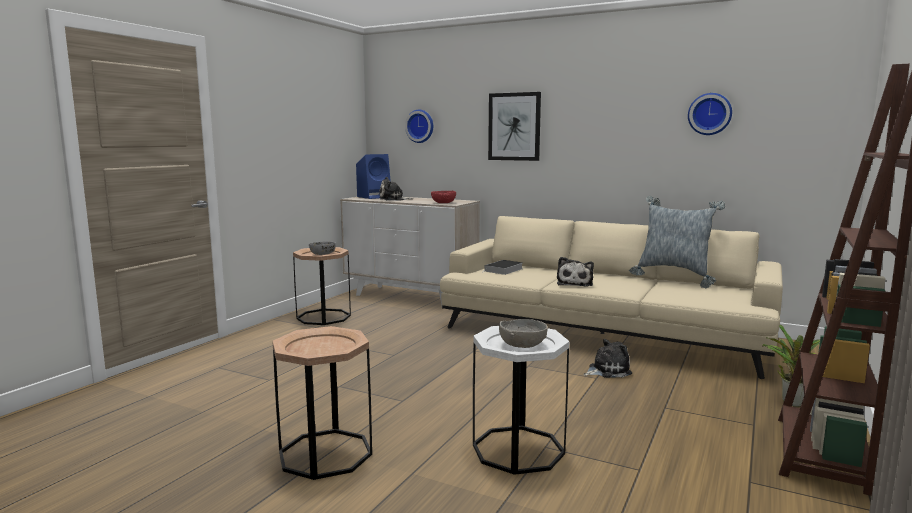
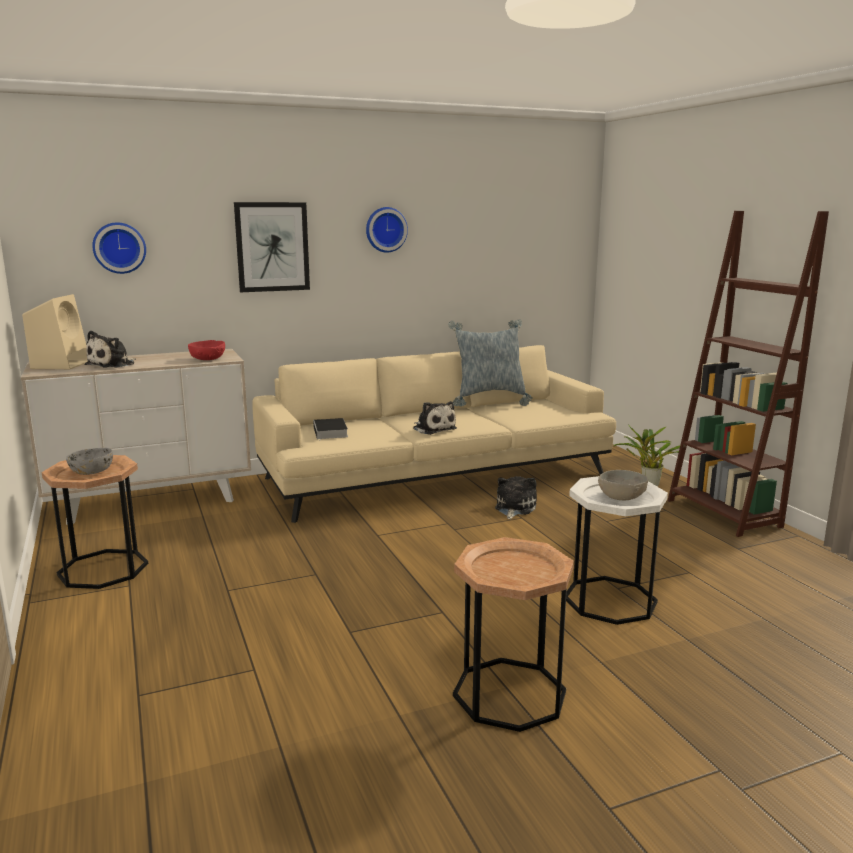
camera: 50 degrees left, 5 degrees up
(375, 197) = (61, 364): blue speaker -> beige speaker
(710, 114) = (484, 231): wall clock -> wall clock (385, 229)

